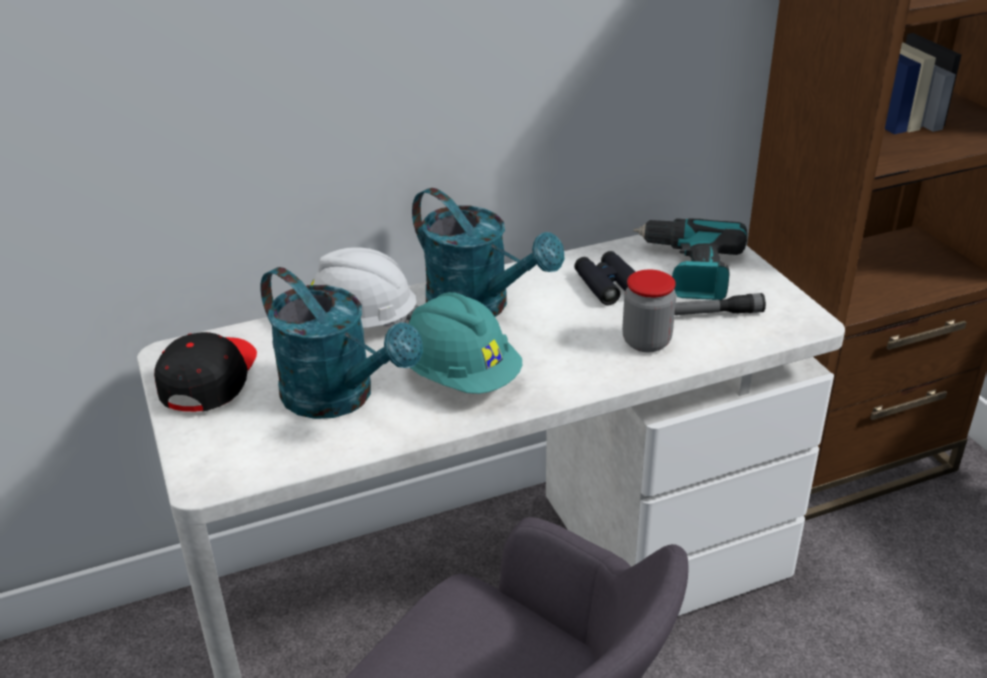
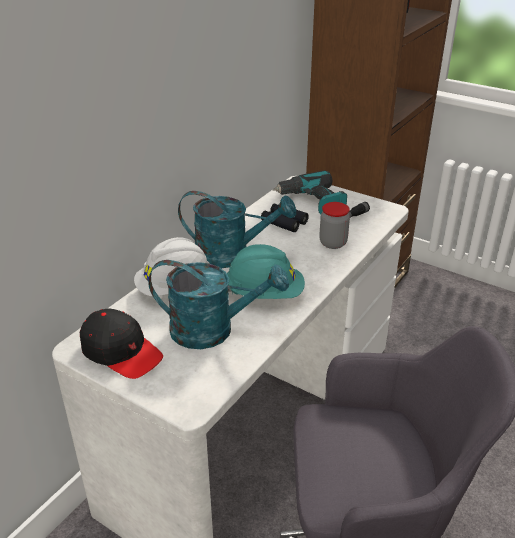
camera: 35 degrees left, 0 degrees up
(209, 379) = (121, 352): black cap -> black cap turned 150 degrees clockwise

